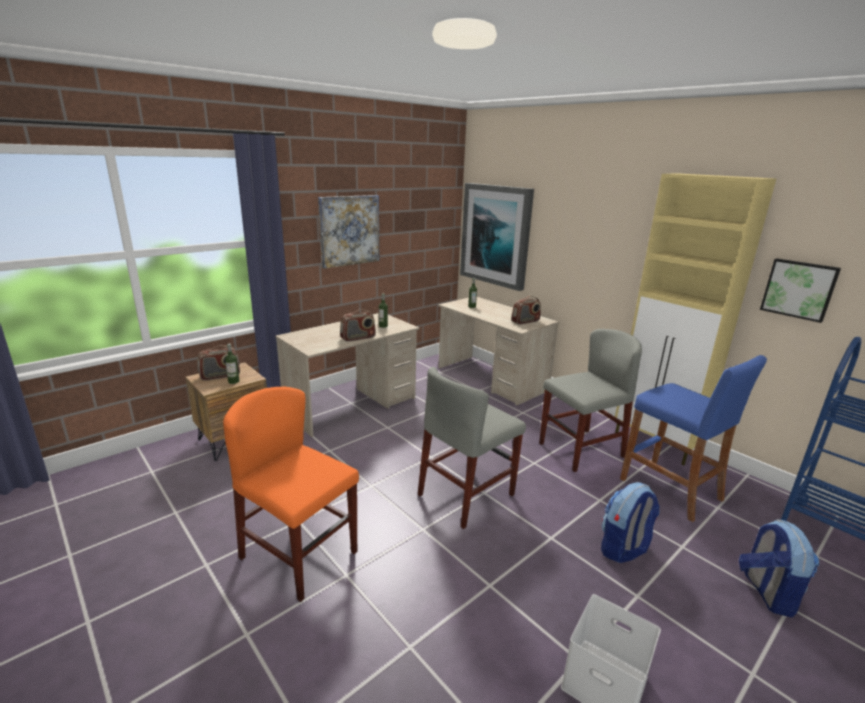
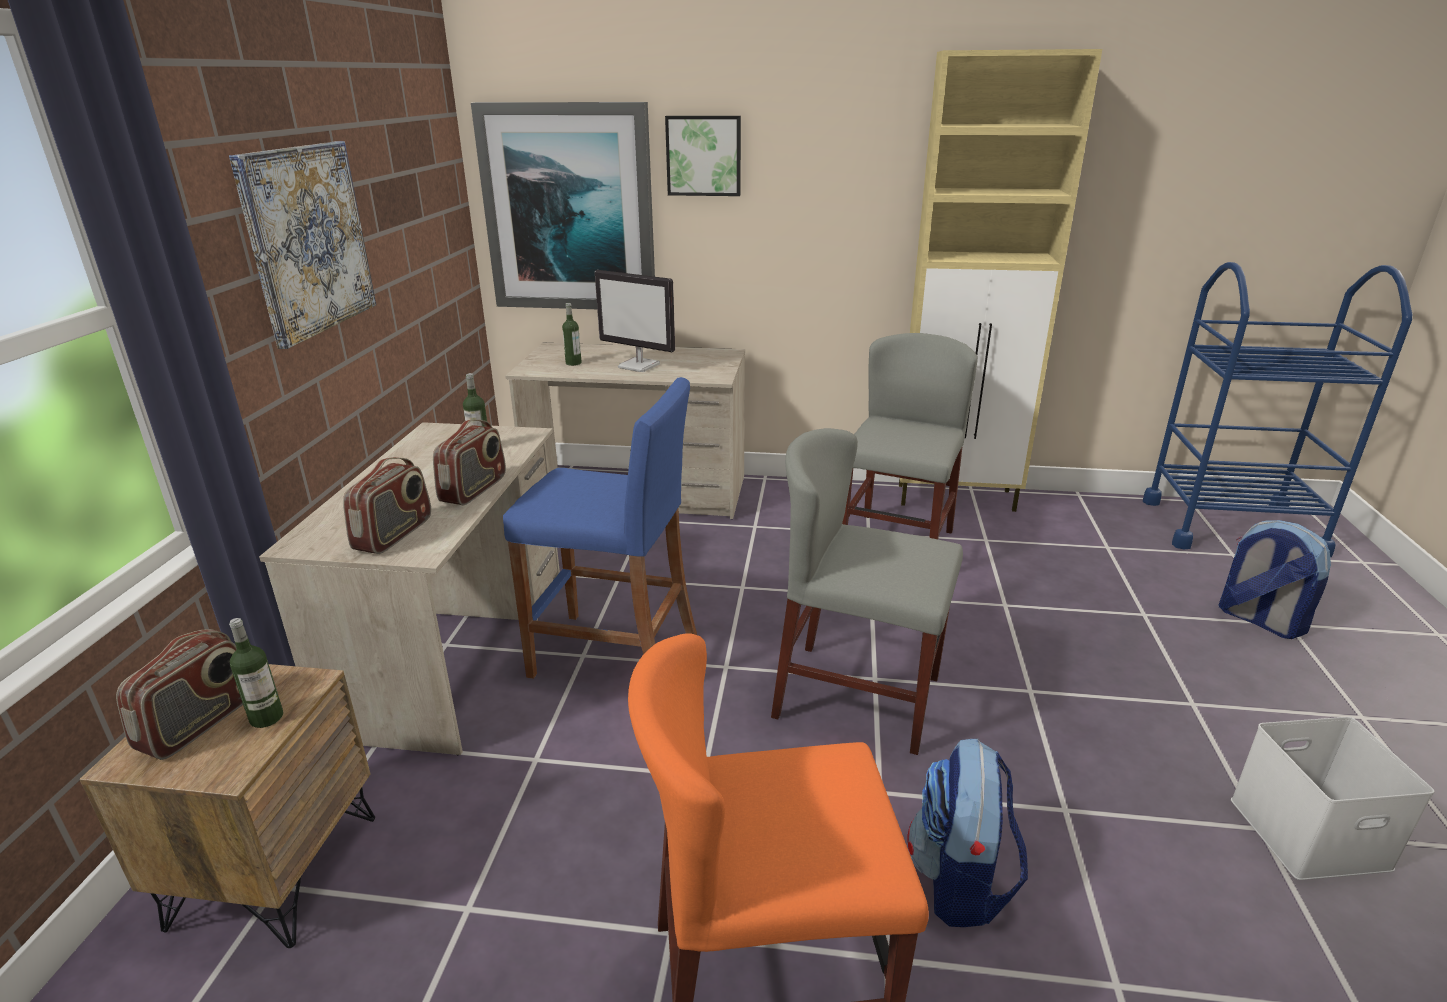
camera: 40 degrees left, 5 degrees up
(466, 494) = (857, 696): grey chair -> grey chair turned 105 degrees clockwise
(496, 315) = (639, 366): none -> monitor
(525, 321) = (702, 363): radio -> radio (394, 534)
(623, 548) = (1106, 653): backpack -> backpack (960, 881)
(671, 489) = (1045, 549): blue stool -> blue stool (615, 655)
(799, 289) = (1123, 214): picture -> picture (704, 155)

